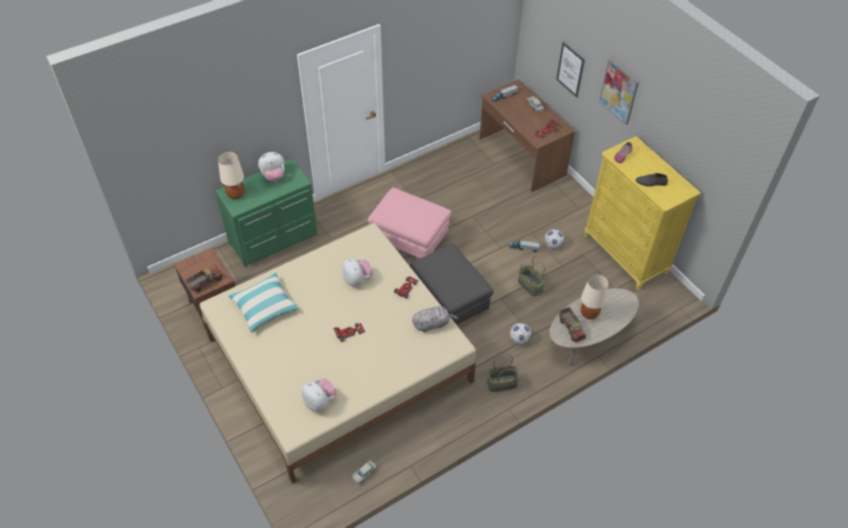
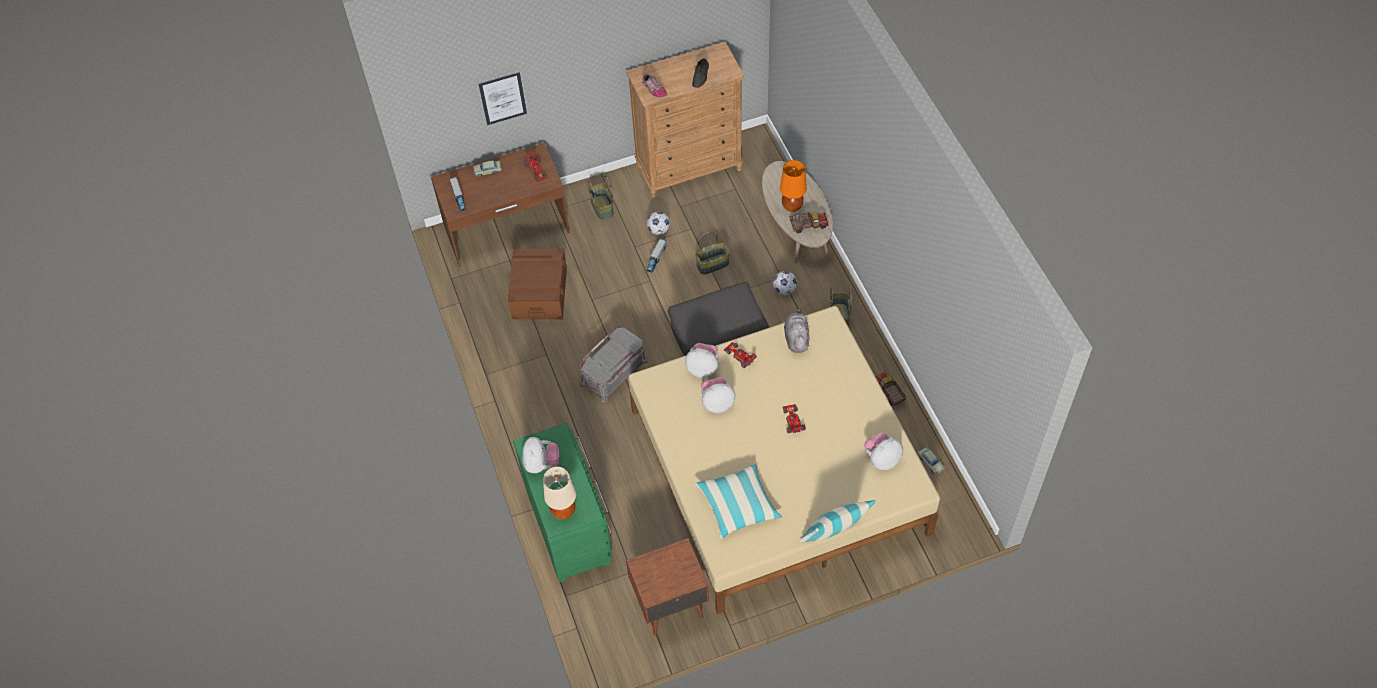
camera: 75 degrees left, 5 degrees up
(205, 282) = (684, 571): toy truck -> toy truck (888, 393)
(242, 375) = (834, 534): none -> pillow
(389, 266) = (703, 368): none -> plush toy
(409, 241) = (614, 372): pink ottoman -> grey storage box
(469, 185) = (539, 293): none -> brown storage box
(563, 206) = (601, 207): none -> basket
(589, 313) = (791, 206): beige table lamp -> orange table lamp
(619, 91) = (581, 55): picture -> none
(625, 254) = (689, 168): yellow dresser -> brown dresser

